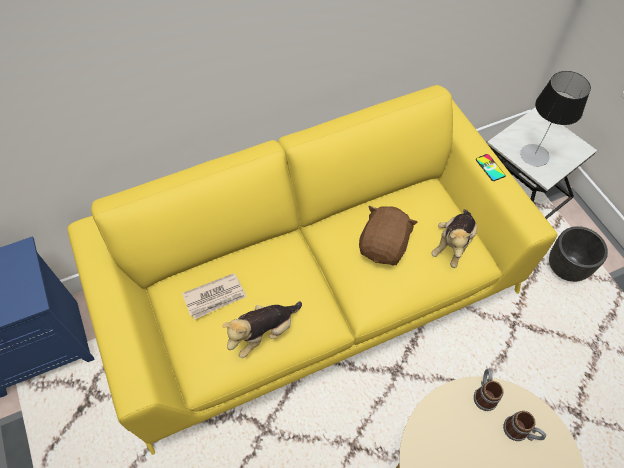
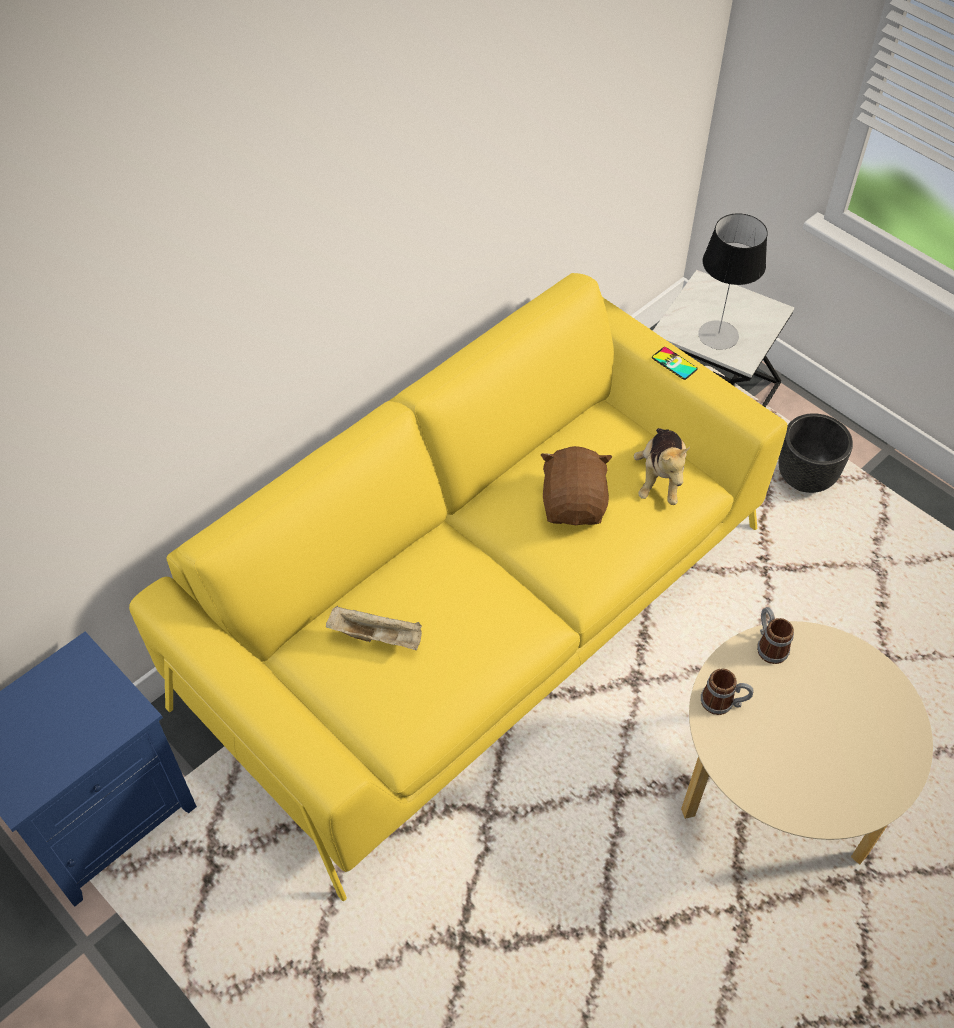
camera: 20 degrees left, 5 degrees down
(215, 297) = (377, 636): newspaper -> beige tray
(264, 333) = (463, 661): plush toy -> none
(520, 432) = (827, 674): mug -> mug (723, 703)

